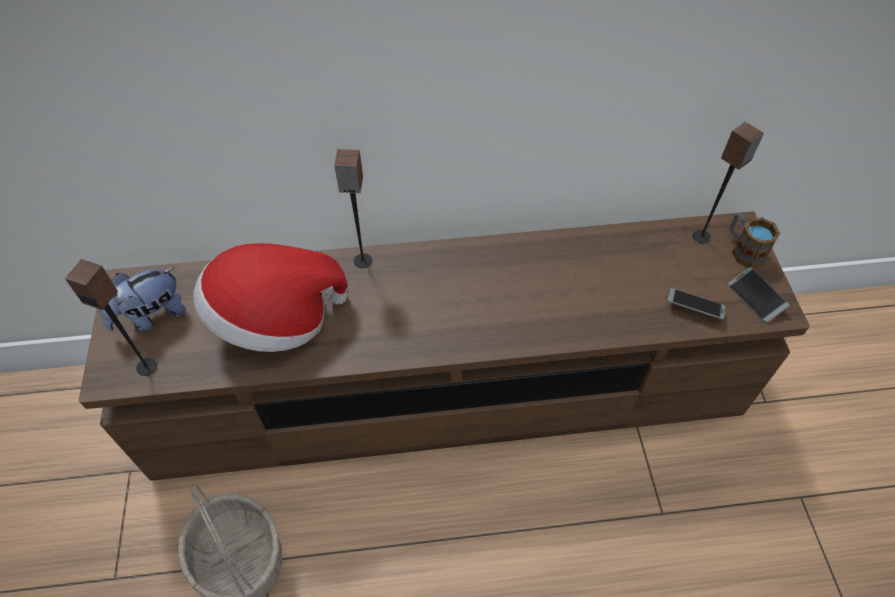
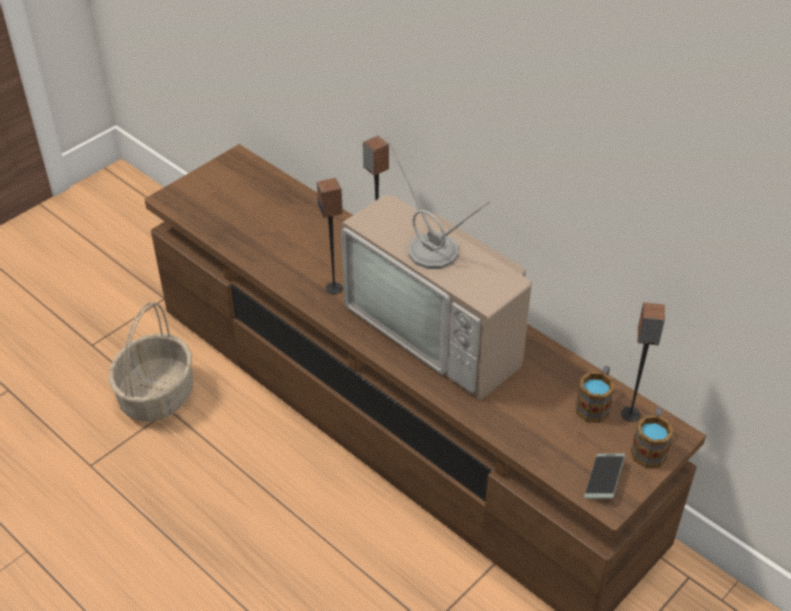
camera: 50 degrees right, 10 degrees down
(147, 366) = (193, 208): speaker -> speaker (334, 288)
(151, 316) = (228, 185): plush toy -> none
(275, 319) = (285, 236): hat -> none
(507, 286) = (441, 329): none -> television
(674, 249) = (595, 404): none -> mug
(694, 307) = (547, 445): phone -> none

